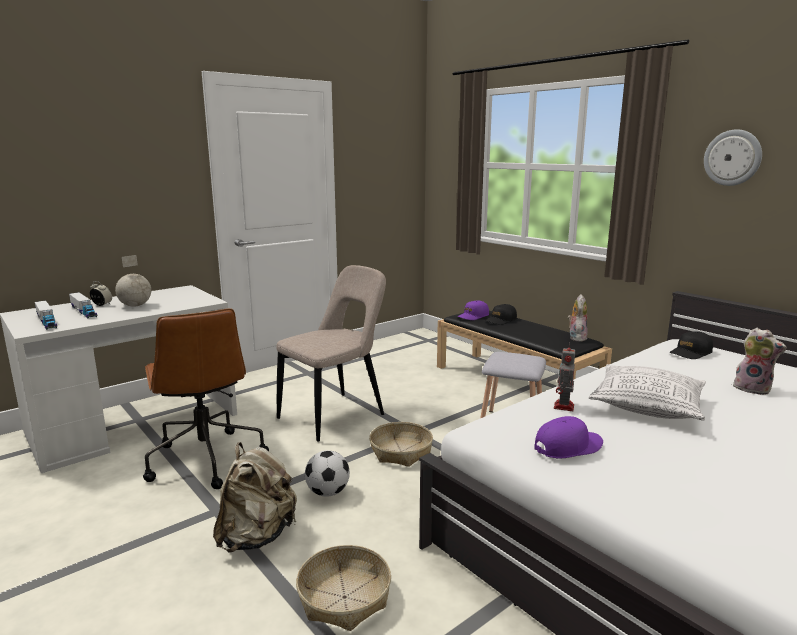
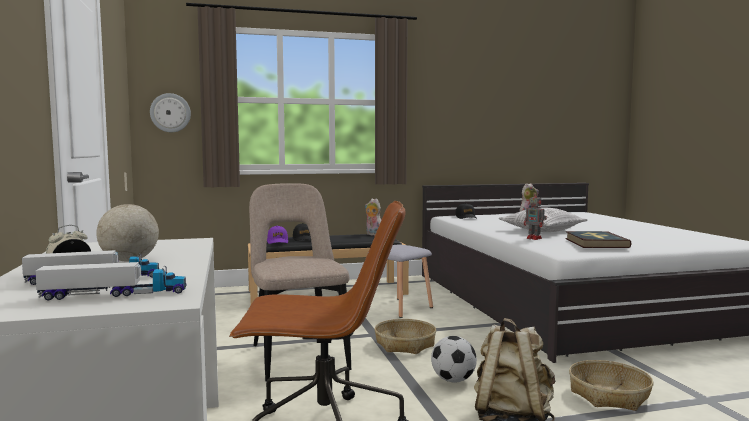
camera: 65 degrees left, 10 degrees down
(568, 446) = (595, 243): purple cap -> book
(732, 158) = (442, 95): wall clock -> wall clock (170, 113)

